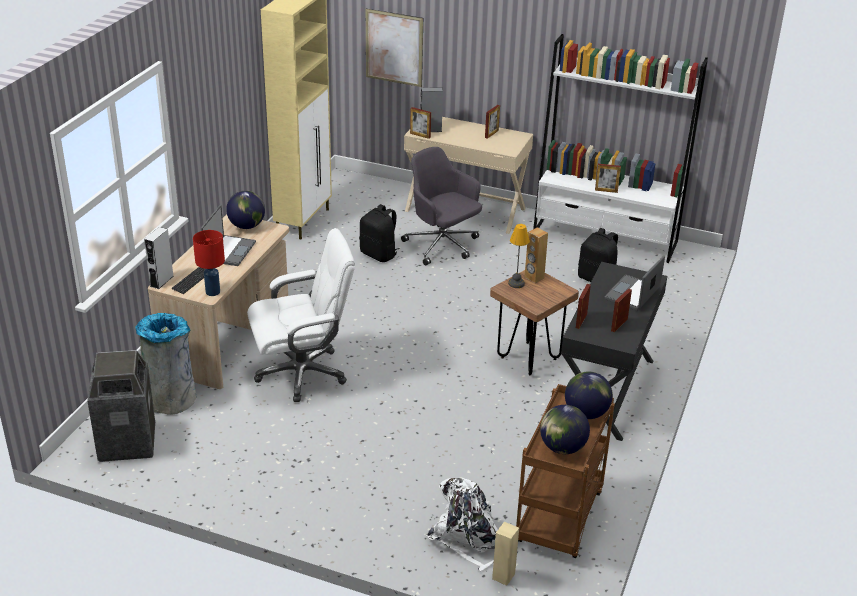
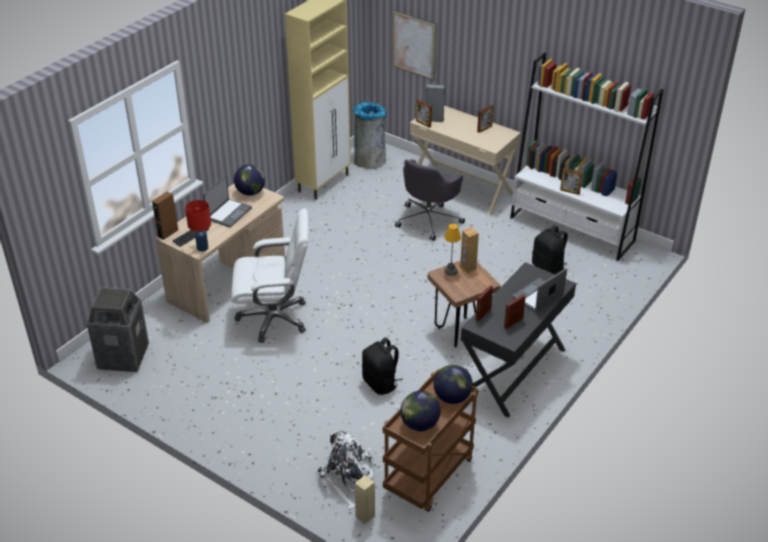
camera: 15 degrees right, 5 degrees up
(161, 281) = (168, 233): grey speaker -> brown speaker
(171, 400) = (167, 327): grey trash can -> grey trash can (370, 161)
(379, 254) = (374, 221): black backpack -> black backpack (381, 383)
(442, 246) = (429, 219): grey office chair -> grey office chair turned 120 degrees counterclockwise

